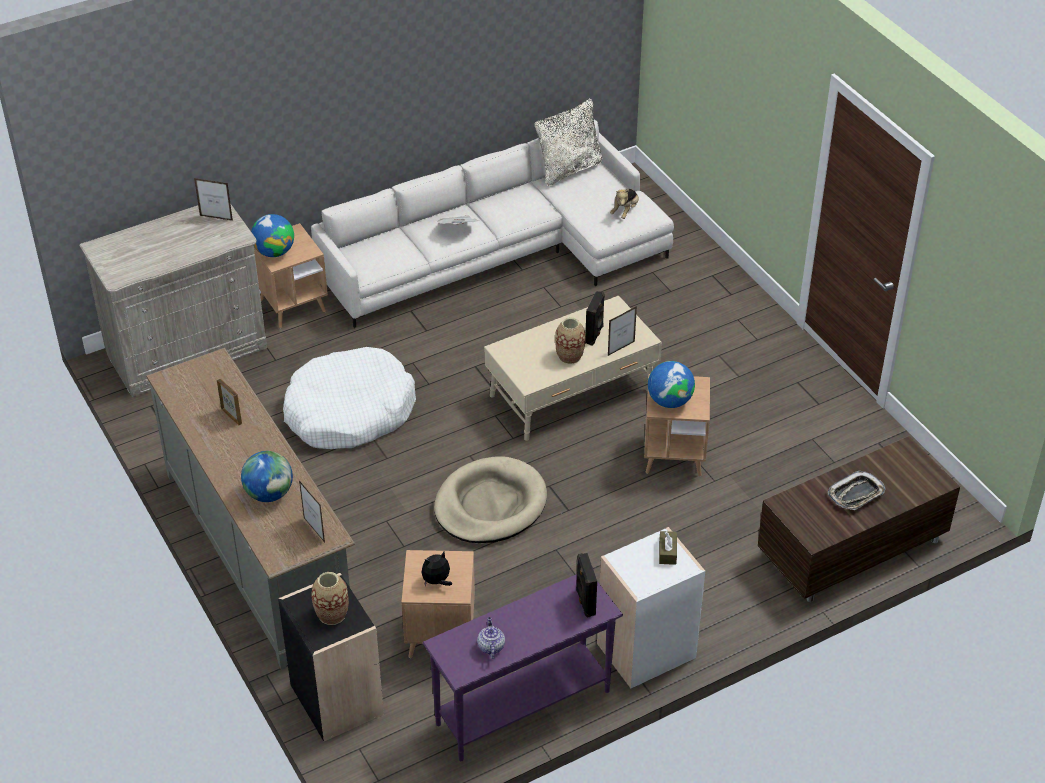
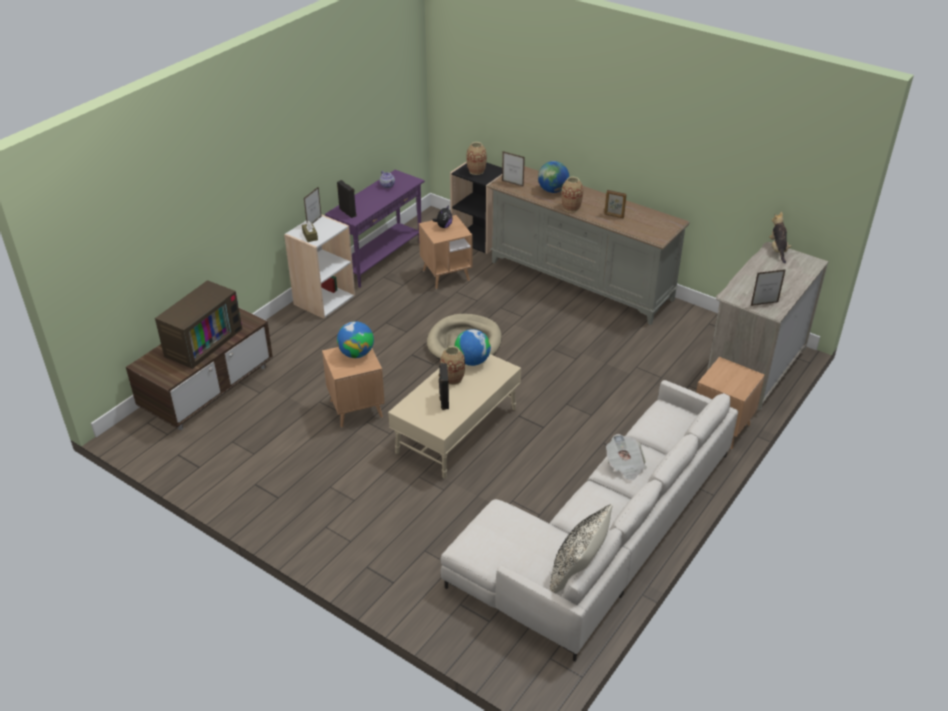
camera: 155 degrees right, 5 degrees down
(274, 252) = (735, 371): globe -> globe (472, 361)
(274, 451) = (571, 207): none -> vase
(349, 412) = (603, 368): white dog bed -> none
(621, 349) = (417, 396): picture frame -> picture frame (314, 222)
(625, 211) = (491, 542): plush toy -> plush toy (777, 250)
(856, 494) = (202, 341): tray -> television

